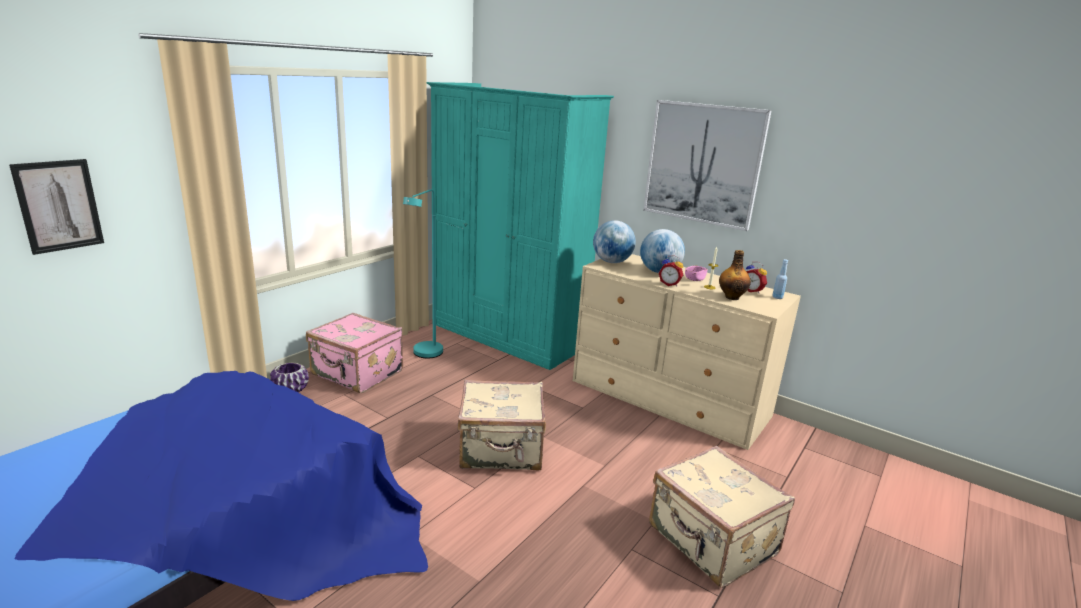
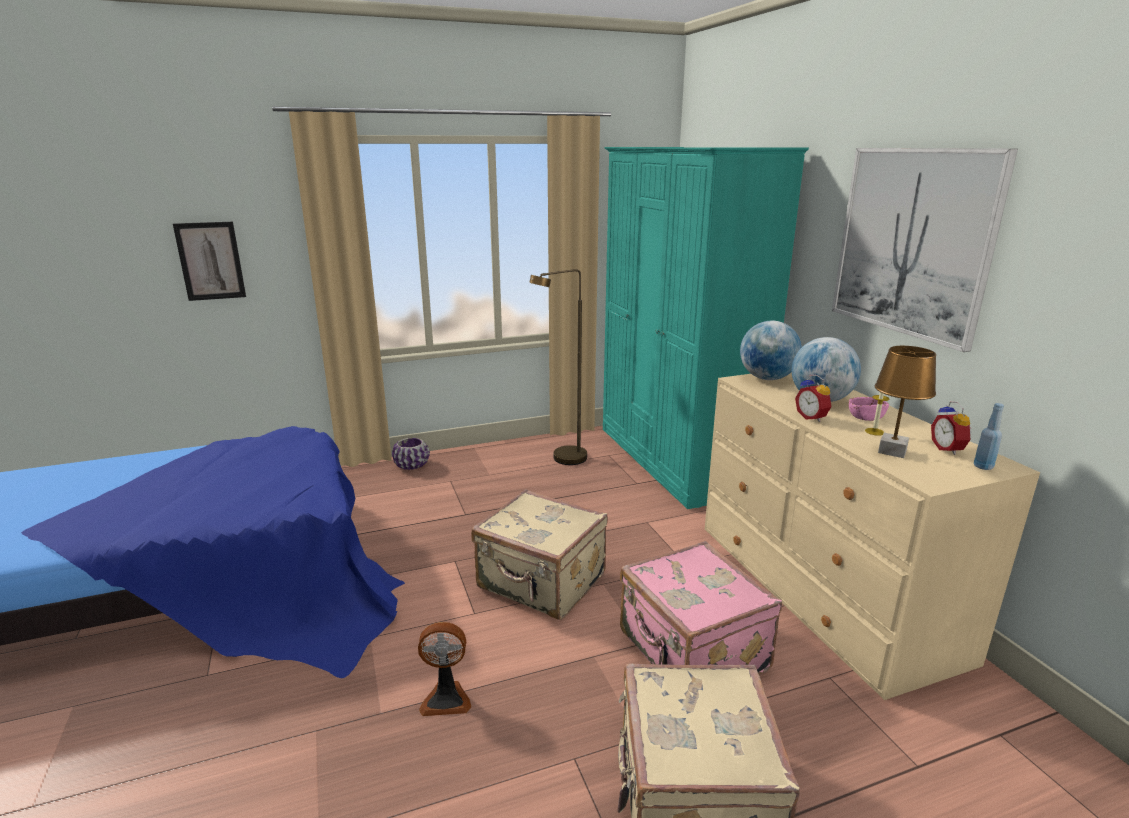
camera: 35 degrees right, 0 degrees up
(356, 374) = (481, 464): pink suitcase -> pink suitcase (691, 653)
(425, 355) = (563, 461): turquoise floor lamp -> brown floor lamp
(516, 551) = (446, 698): none -> fan
(731, 297) = (892, 451): bottle -> brown table lamp

